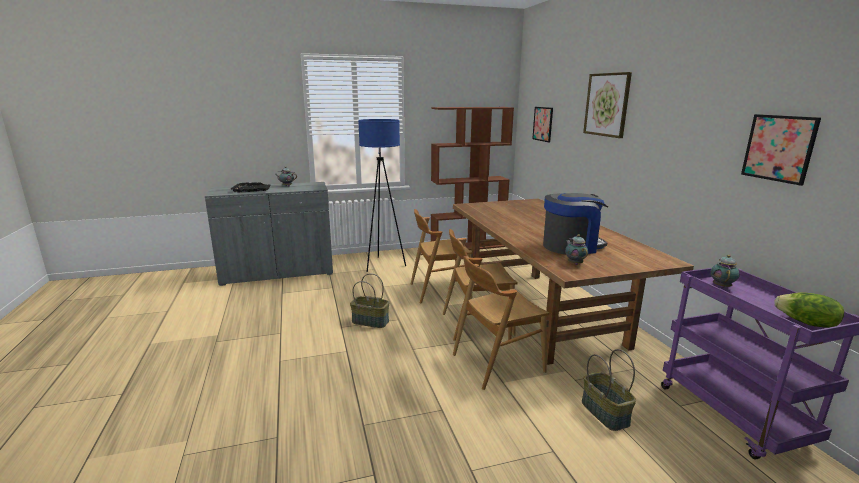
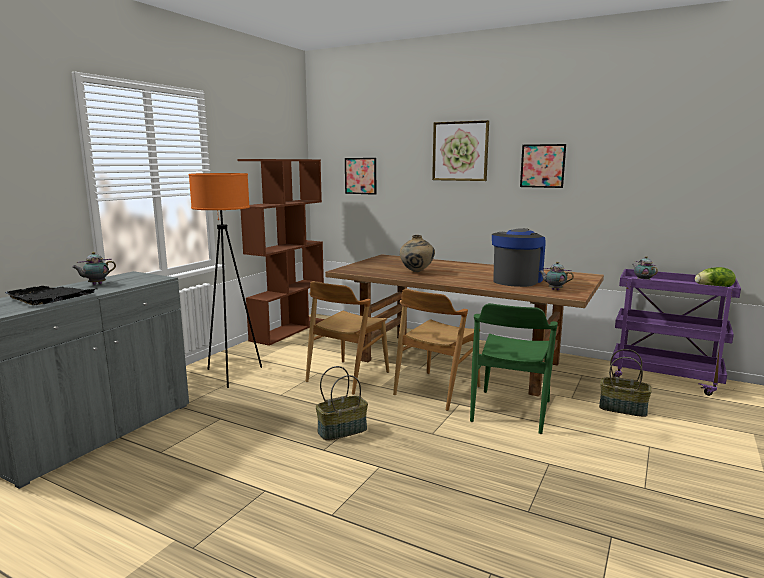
camera: 45 degrees left, 5 degrees down
(383, 265) = (232, 375): blue floor lamp -> orange floor lamp
(497, 363) = (510, 411): brown chair -> green chair
(512, 219) = (417, 272): none -> beige vase
(778, 148) = (649, 175): picture -> picture (542, 166)

